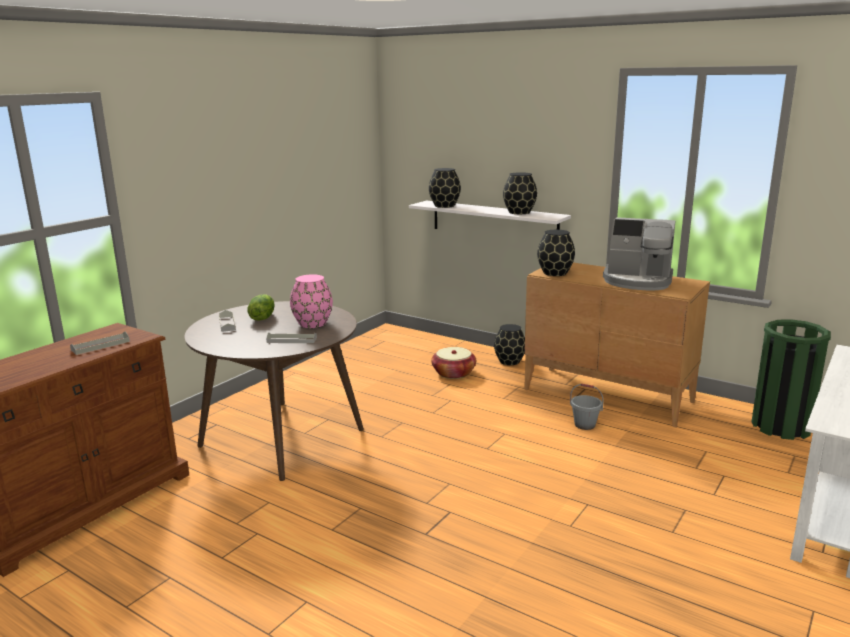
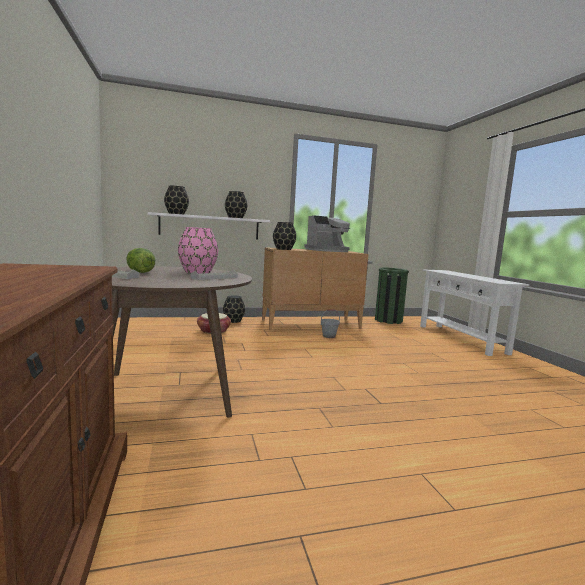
camera: 50 degrees left, 10 degrees down
(100, 346) = (55, 272): grey tray -> none

